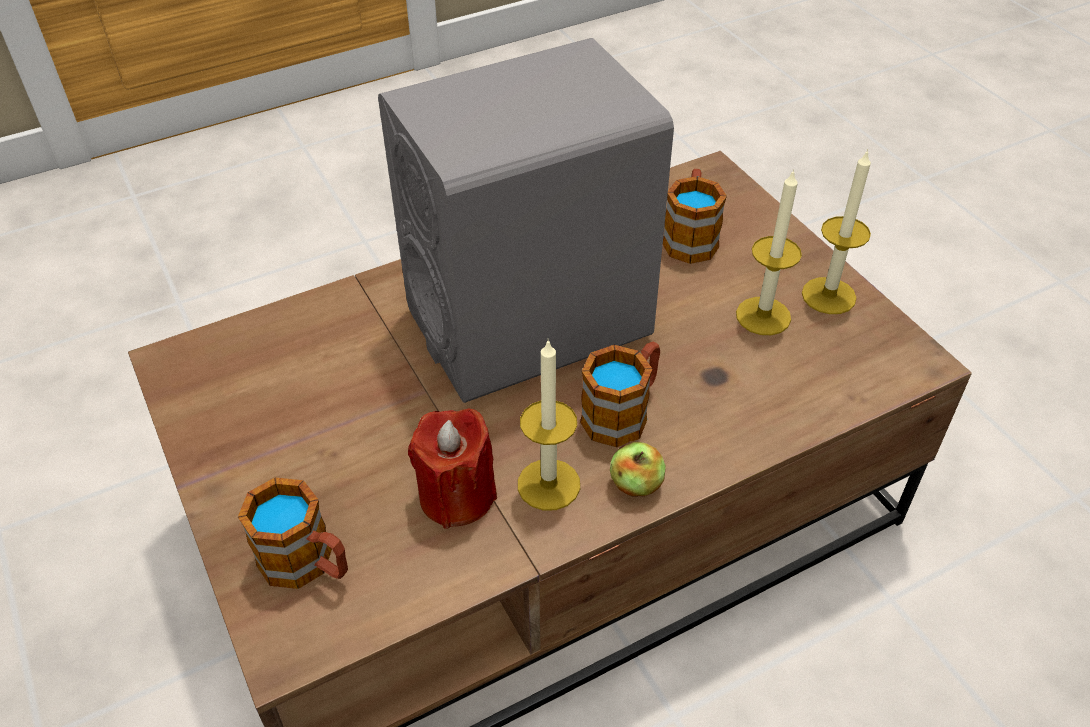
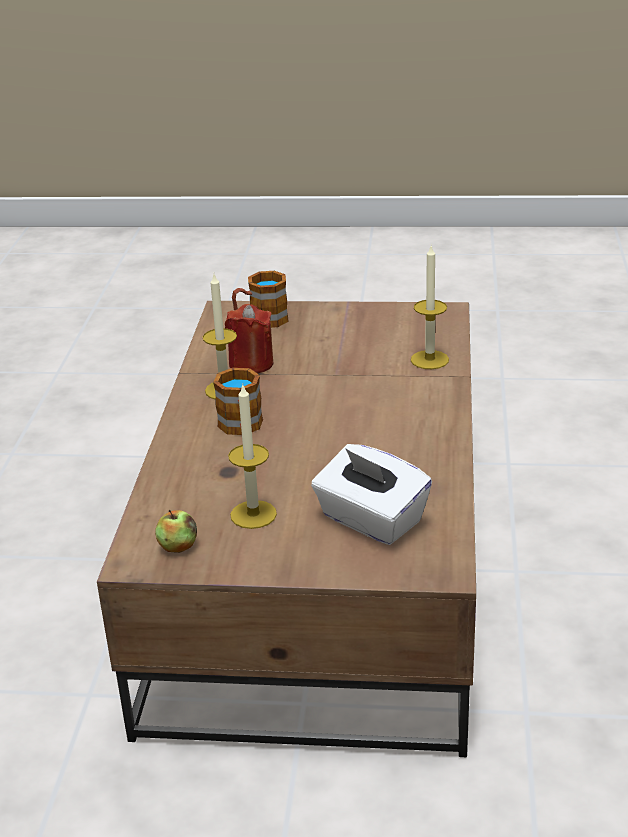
camera: 125 degrees right, 15 degrees down
(530, 323) = (353, 422): grey speaker -> none
(636, 484) = (190, 414): apple -> apple (178, 546)
(690, 236) = (371, 520): mug -> white tissue box
(828, 295) = (237, 555): candle -> candle (429, 360)

